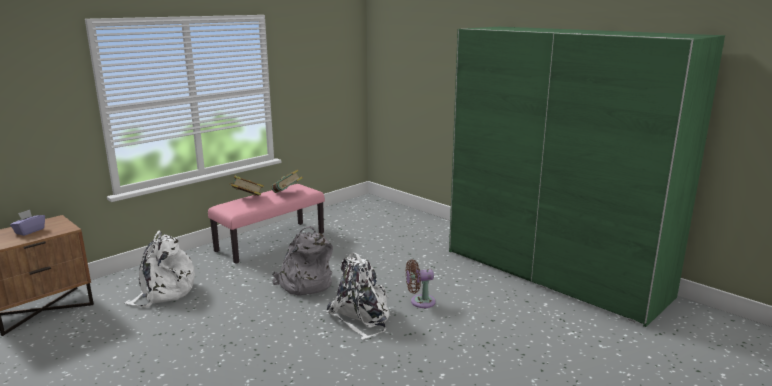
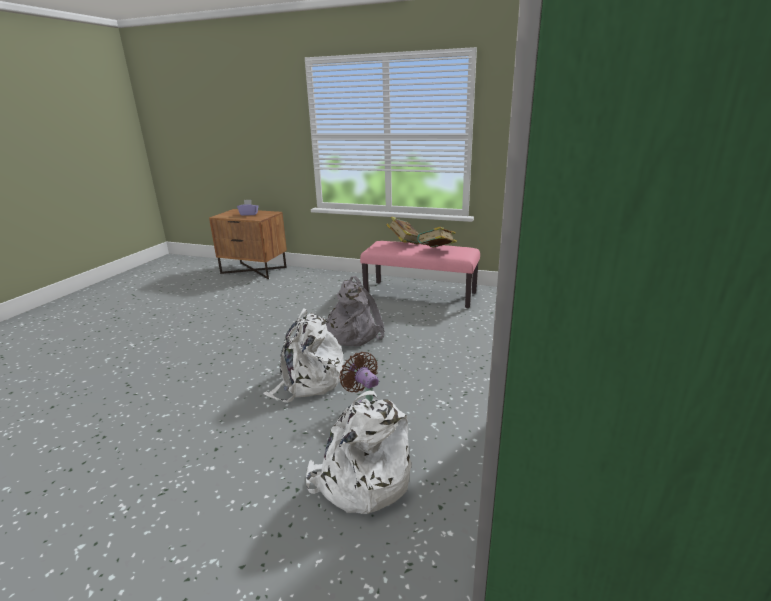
camera: 65 degrees right, 5 degrees up
(164, 292) = (298, 290): white backpack -> white backpack (361, 481)

